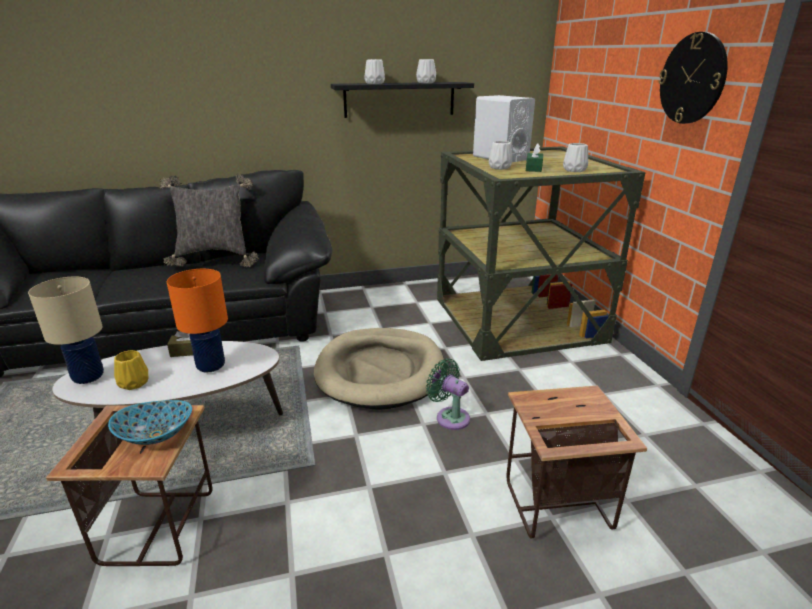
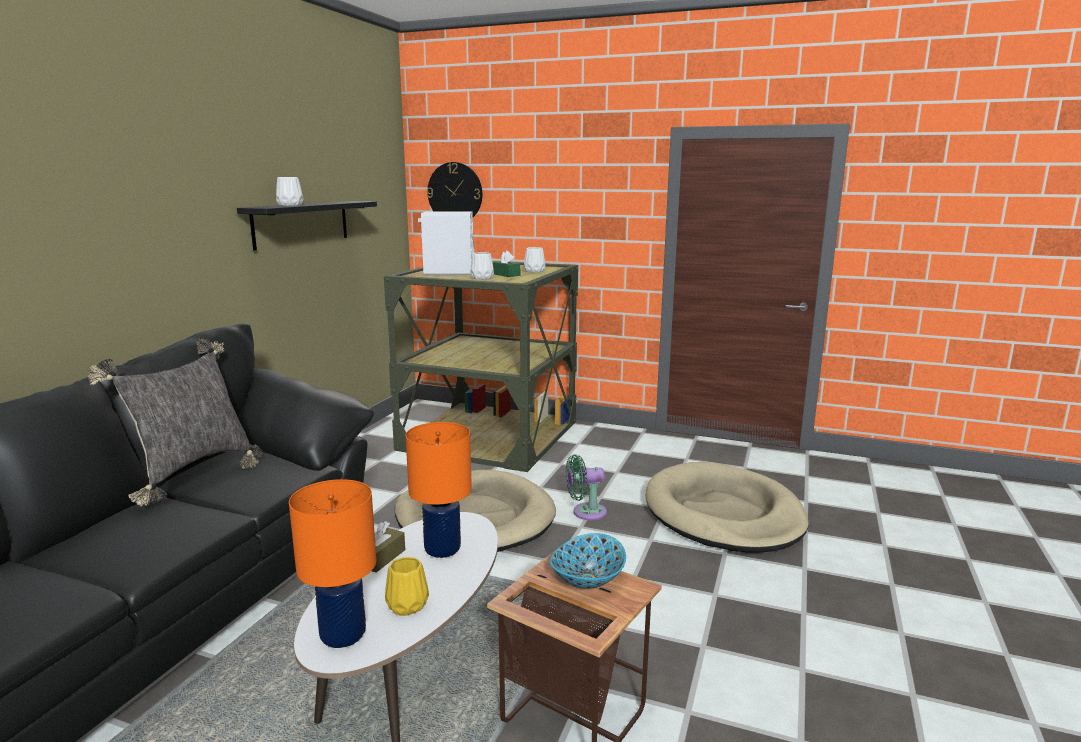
camera: 55 degrees left, 10 degrees down
(89, 379) = (344, 638): beige table lamp -> orange table lamp
(426, 82) = (332, 202): white vase -> none
(555, 505) = (723, 514): side table -> beige dog bed
(692, 79) = (603, 189): wall clock -> wall clock (455, 193)

